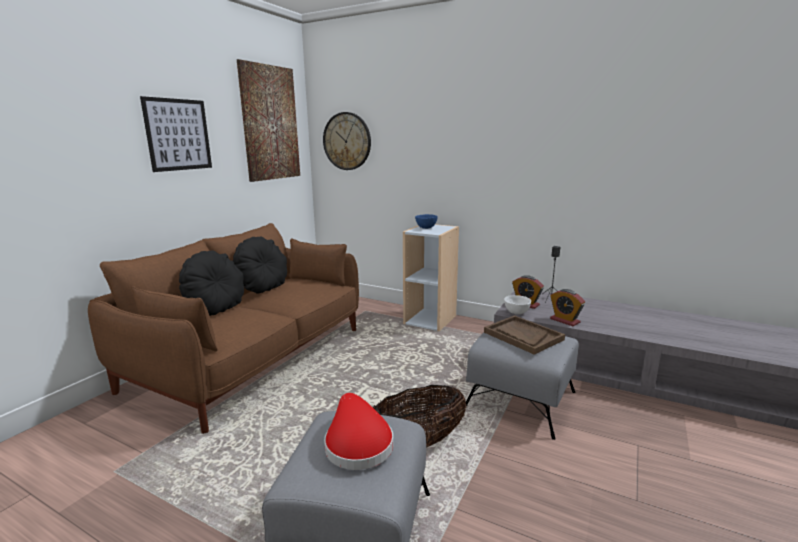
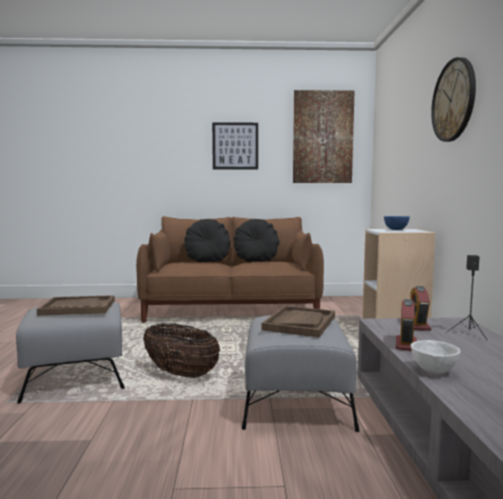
camera: 60 degrees right, 10 degrees down
(347, 141) = (386, 148): wall clock -> wall clock (453, 100)
(357, 443) = (78, 308): red hat -> brown tray
(516, 313) = (381, 324): white bowl -> white bowl (433, 371)

